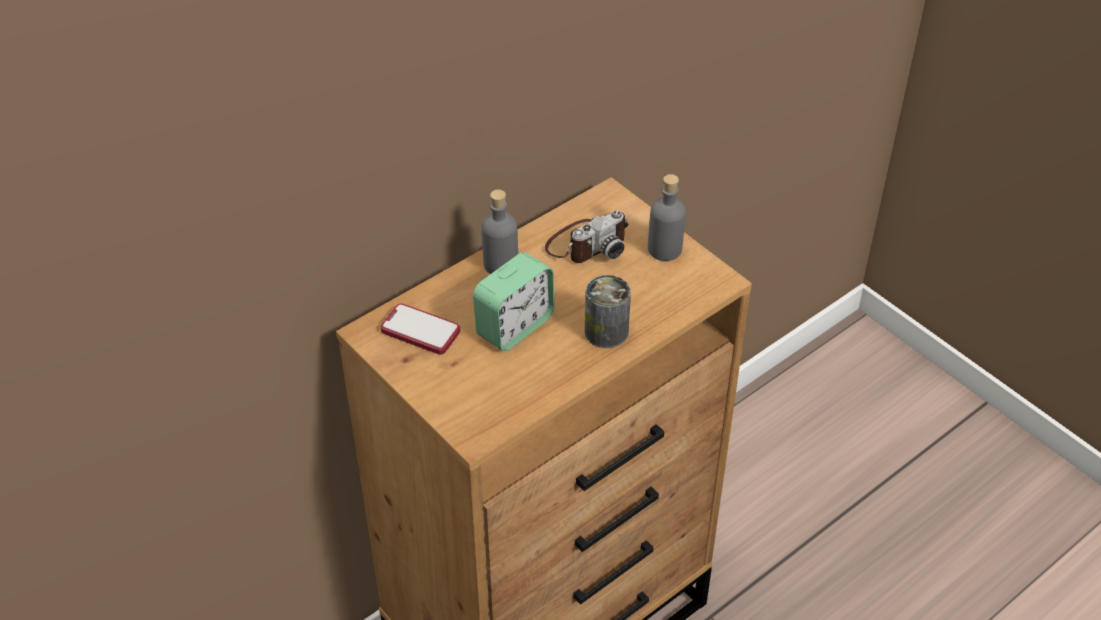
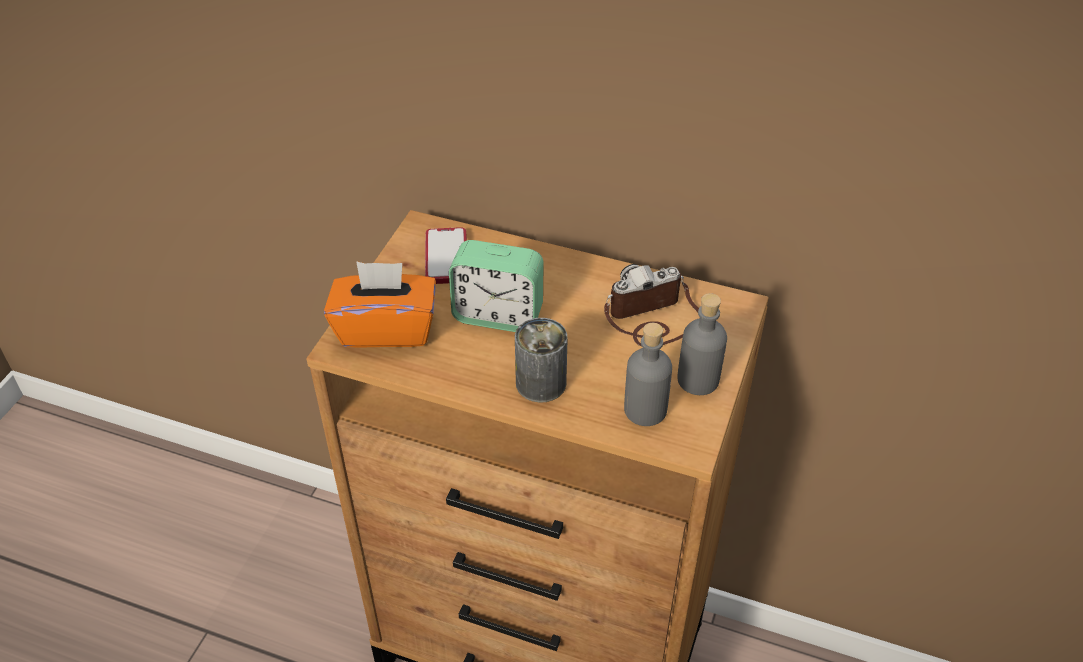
camera: 60 degrees right, 0 degrees up
(476, 399) = (386, 328): none -> orange tissue box
(500, 264) = (572, 271): grey bottle -> grey bottle (645, 410)
(587, 244) = (653, 318): camera -> camera turned 135 degrees clockwise

